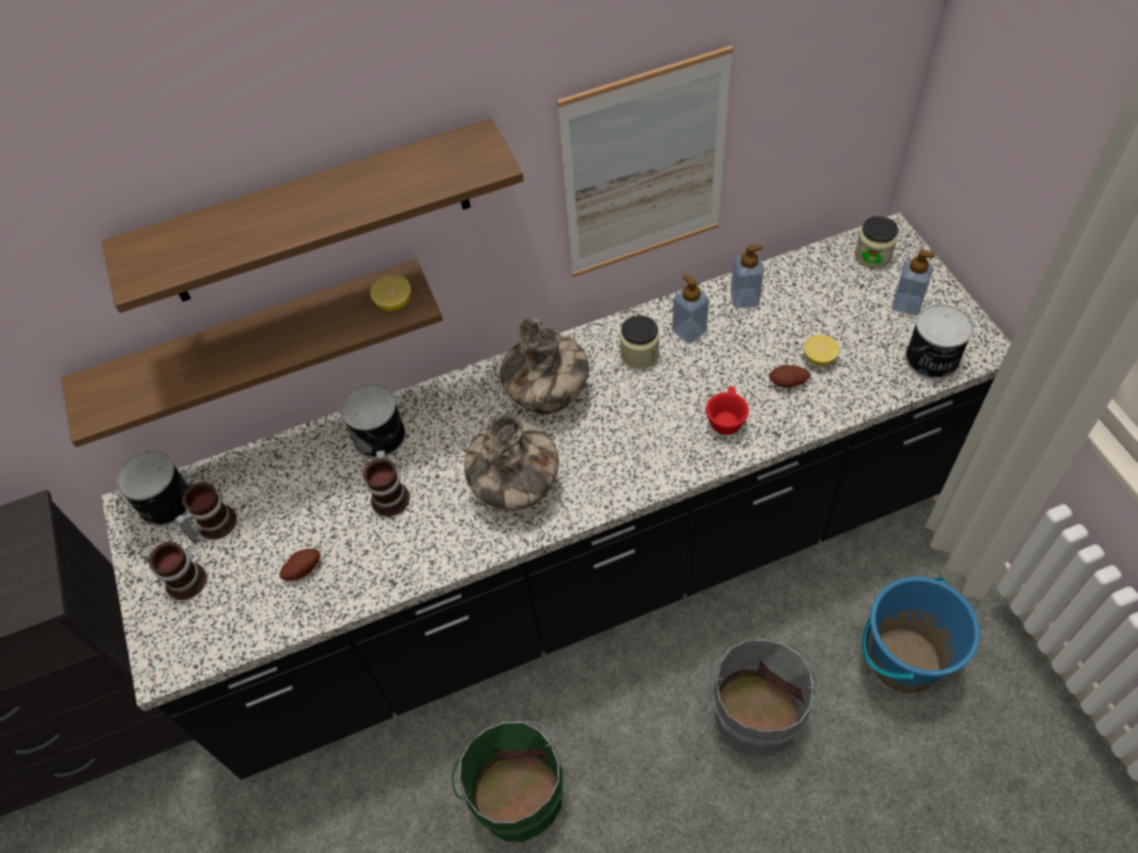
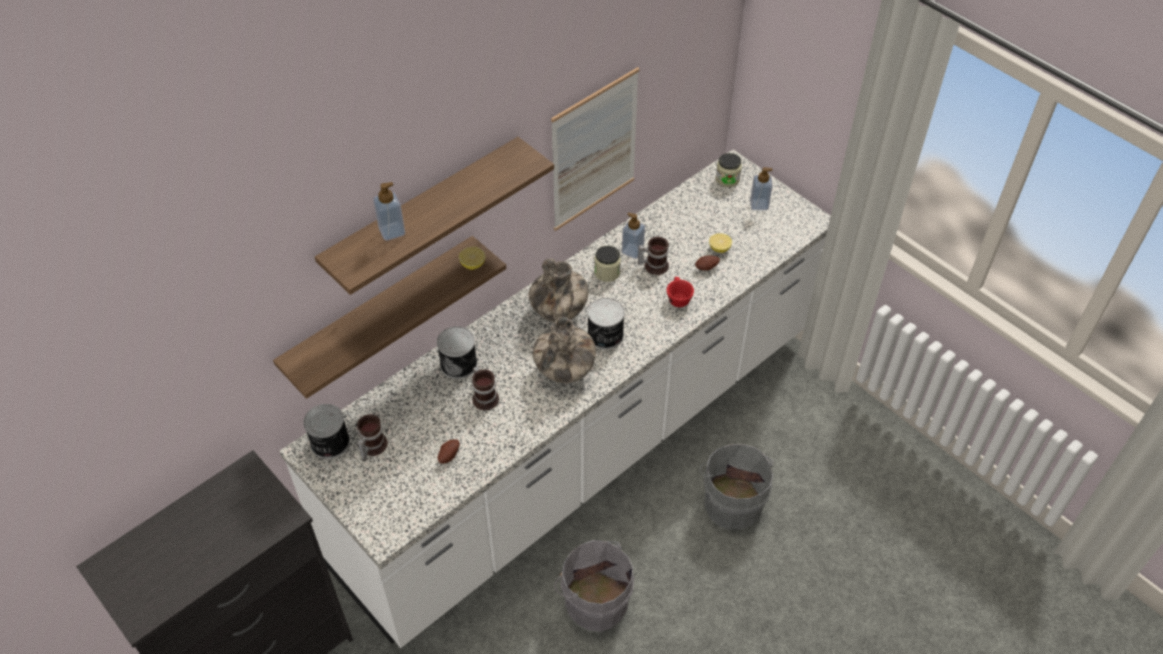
camera: 25 degrees left, 5 degrees down
(183, 578) = (369, 483): mug -> mug (653, 265)
(517, 792) = (594, 600): green bucket -> grey bucket
(584, 570) = (581, 447): black counter -> white counter
(744, 299) = (659, 223): soap dispenser -> soap dispenser (392, 231)
(903, 660) = (813, 443): blue bucket -> none
(931, 359) = (786, 234): can -> can (605, 336)

